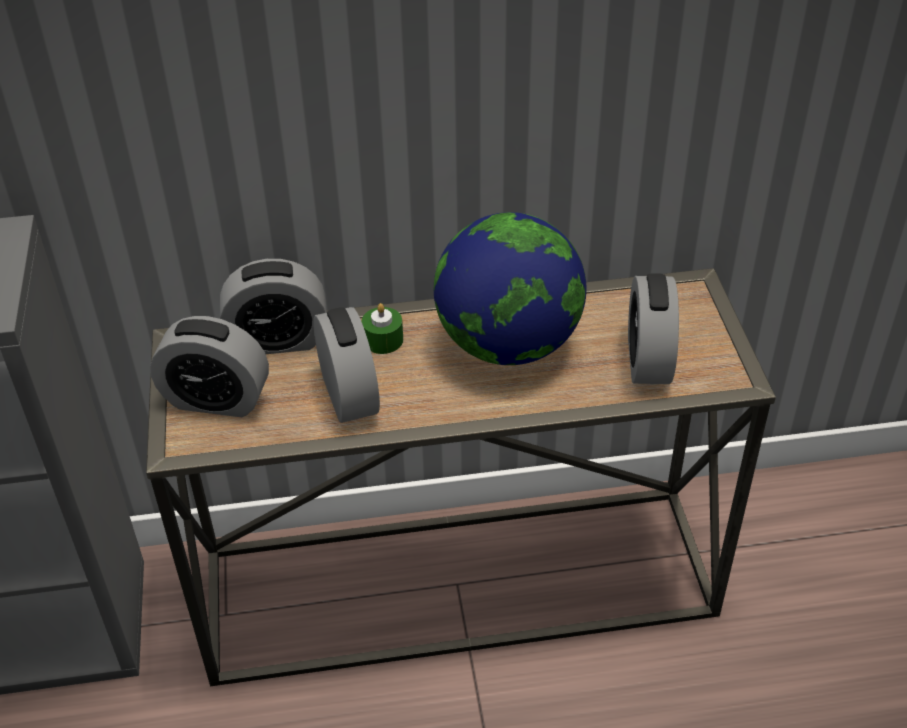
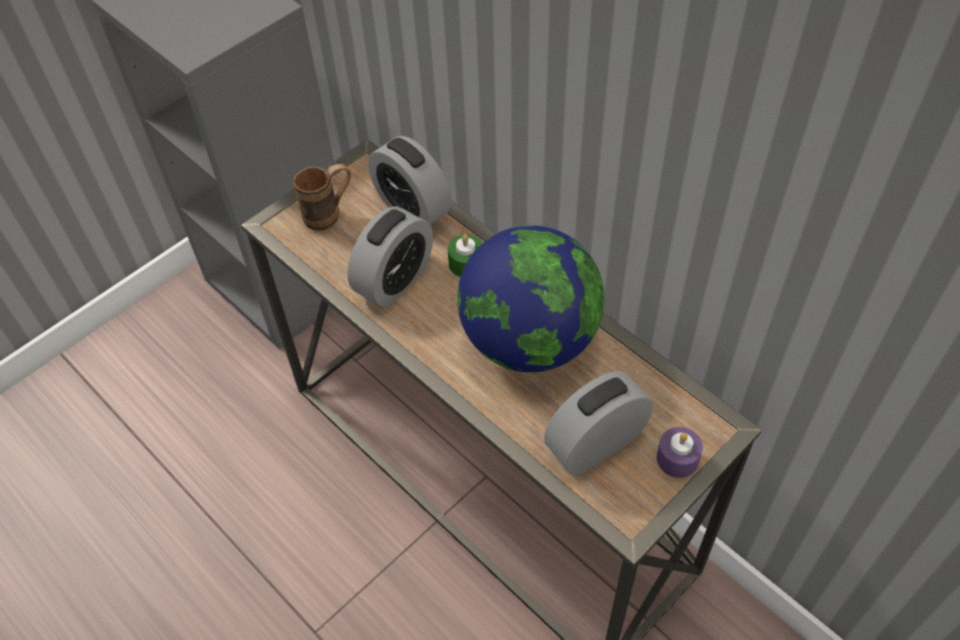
camera: 55 degrees right, 10 degrees up
(216, 399) = (329, 214): alarm clock -> brown mug
(702, 323) = (677, 459): none -> purple candle

